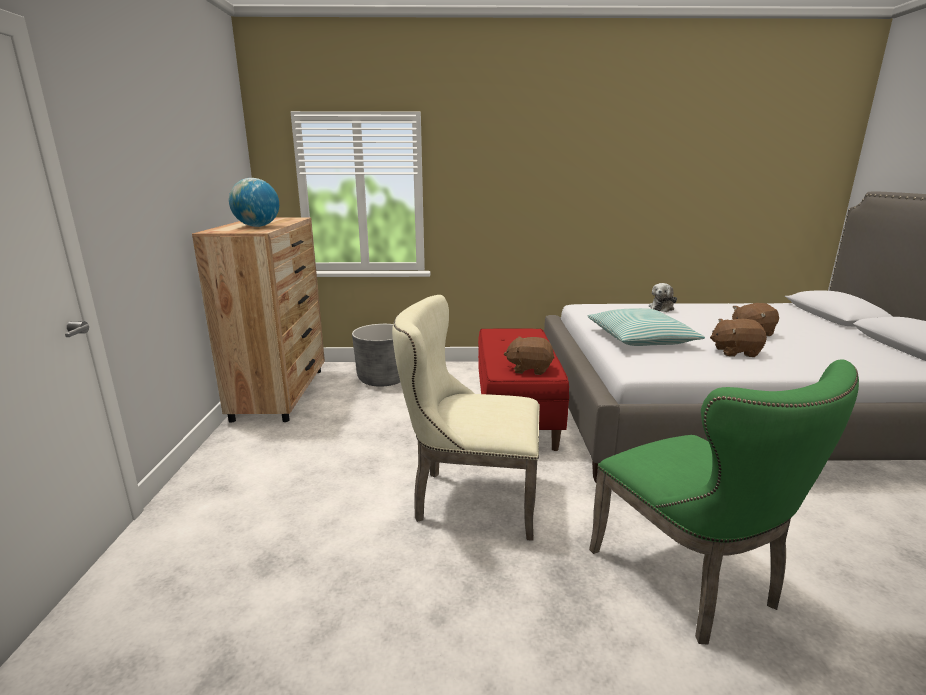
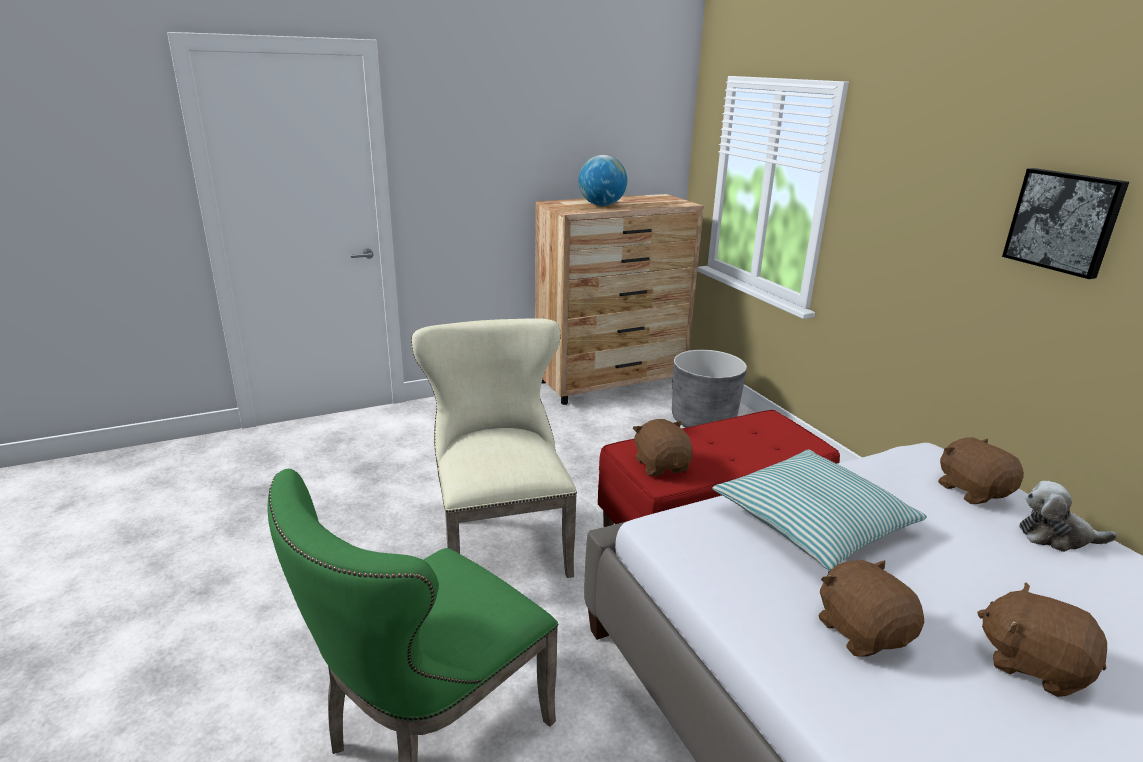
camera: 65 degrees right, 5 degrees up
(581, 175) = (1064, 221): none -> picture
(622, 308) = (972, 491): none -> brown plush toy

